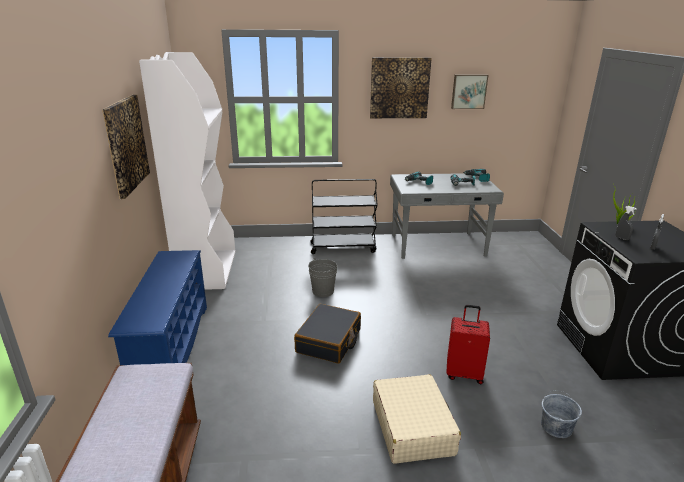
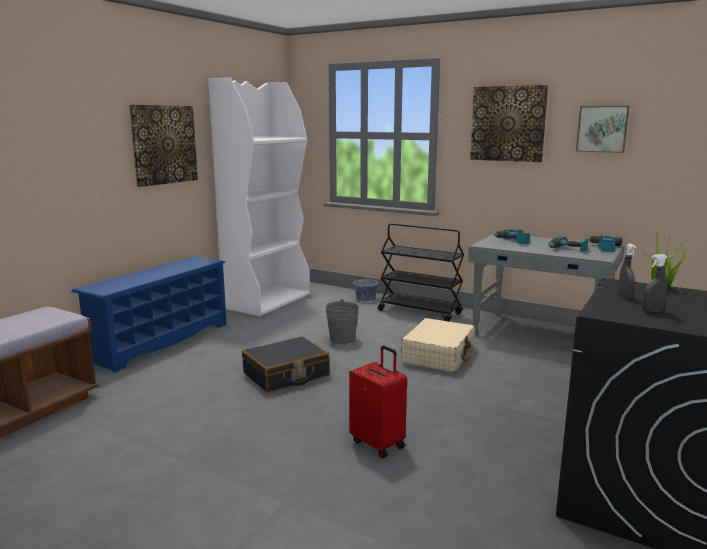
camera: 35 degrees right, 10 degrees down
(412, 427) = (253, 460): beige suitcase -> beige suitcase (438, 355)
(556, 427) = (408, 529): grey bucket -> grey bucket (365, 299)

